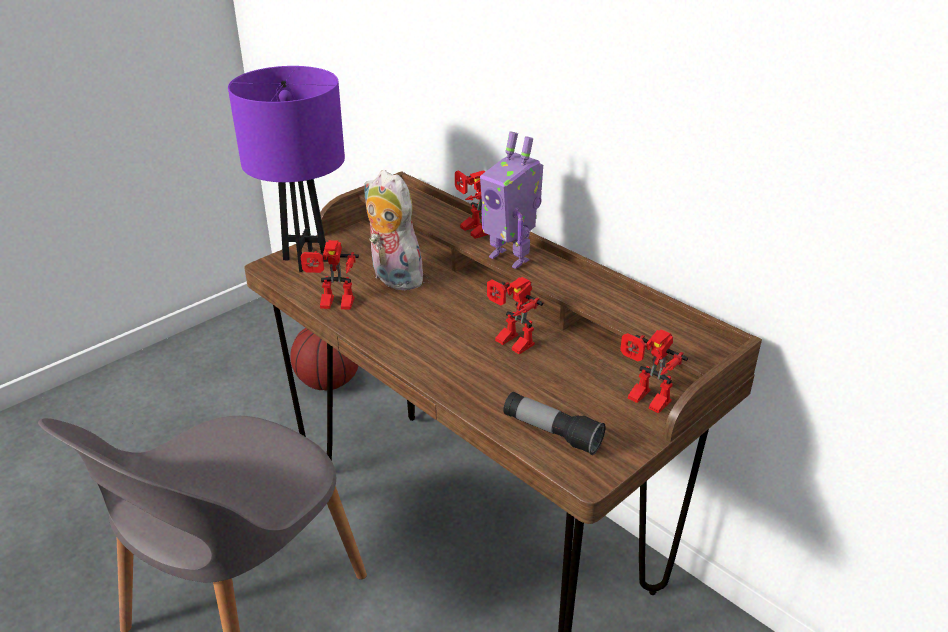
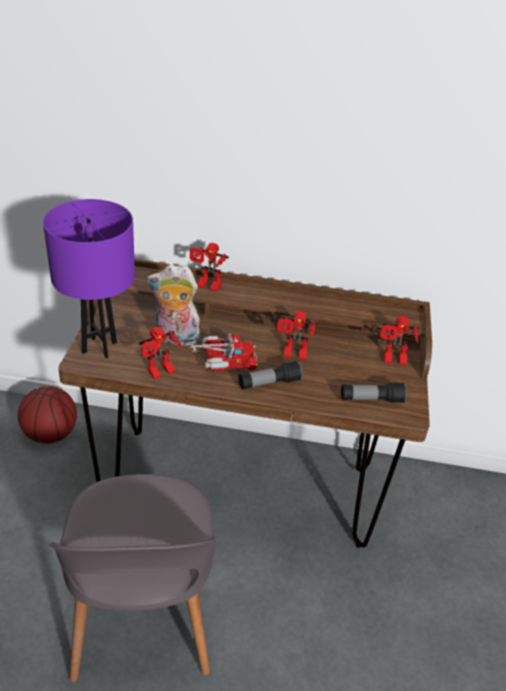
camera: 40 degrees left, 5 degrees up
(415, 318) = (222, 361): none -> toy truck
(440, 361) = (269, 383): none -> flashlight
(510, 257) = (252, 298): toy robot -> none

